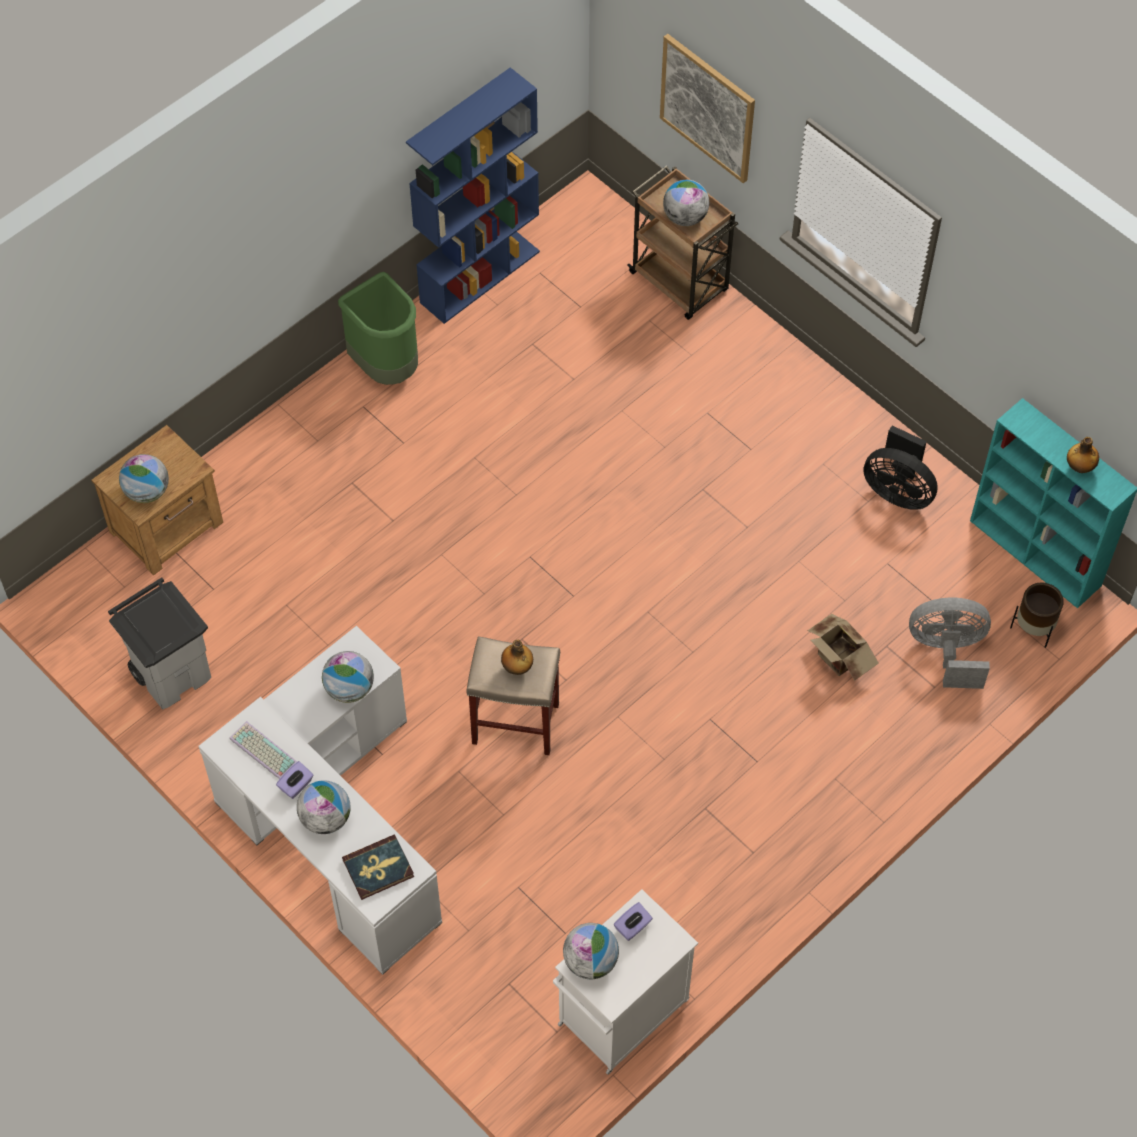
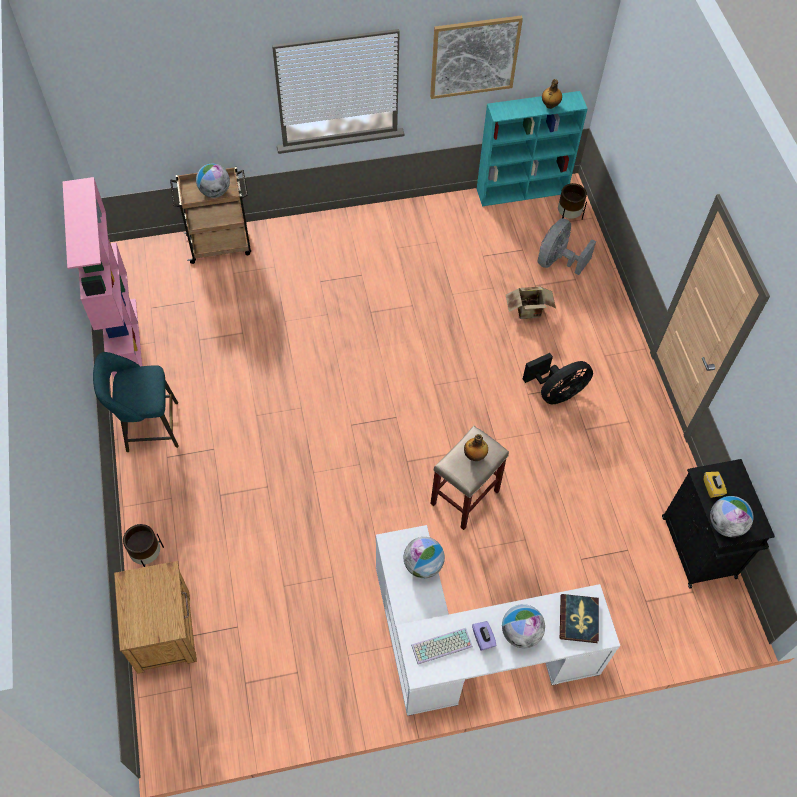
camera: 60 degrees left, 0 degrees up
(147, 492) = (161, 616): globe -> none
(173, 674) = (286, 690): grey trash can -> none
(237, 461) = (147, 556): none -> brown planter
(386, 367) = (148, 427): green trash can -> turquoise stool
(480, 276) = (125, 339): blue bookcase -> pink bookcase
(621, 1014) = (699, 549): white cabinet -> black cabinet
(633, 927) = (712, 488): purple tissue box -> yellow tissue box
(708, 107) = (185, 110): picture -> picture (474, 57)
(897, 491) = (440, 225): black fan -> black fan (556, 392)

